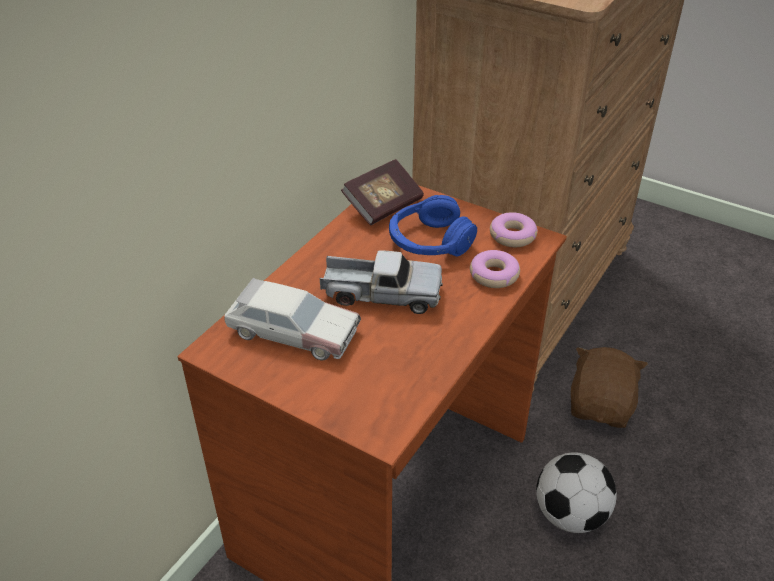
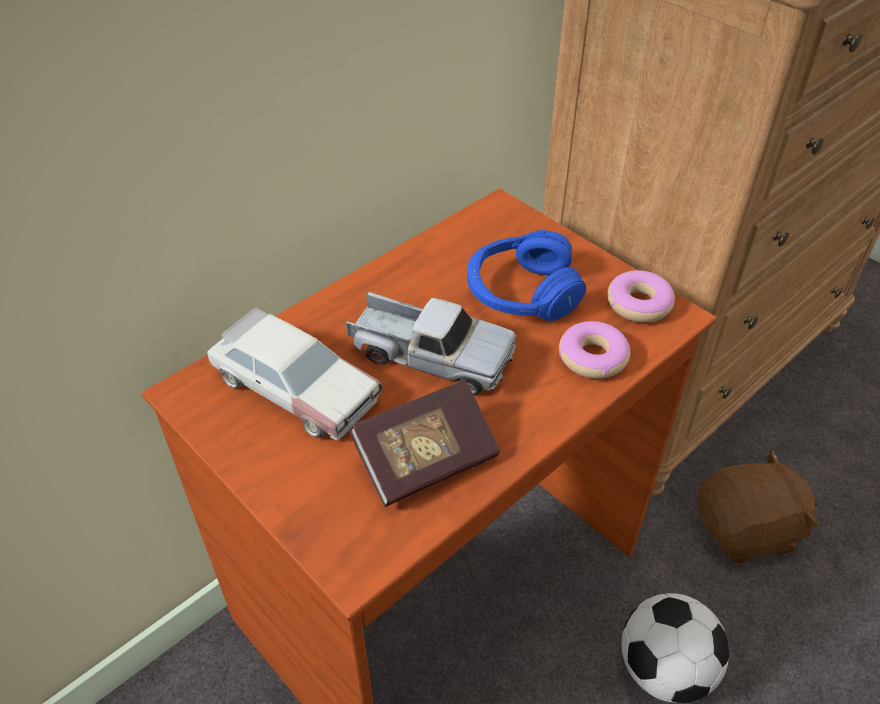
camera: 15 degrees right, 5 degrees up
(383, 206) = (479, 231): book -> book (426, 460)
(601, 406) = (747, 530): brown plush toy -> brown plush toy turned 45 degrees clockwise

